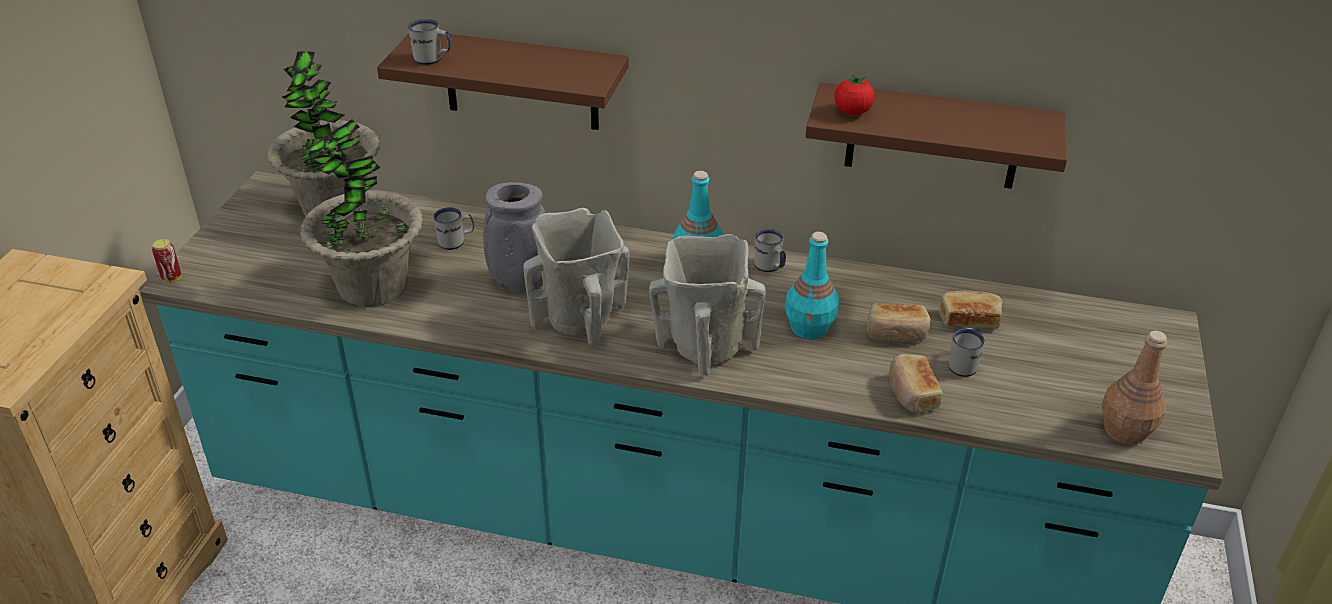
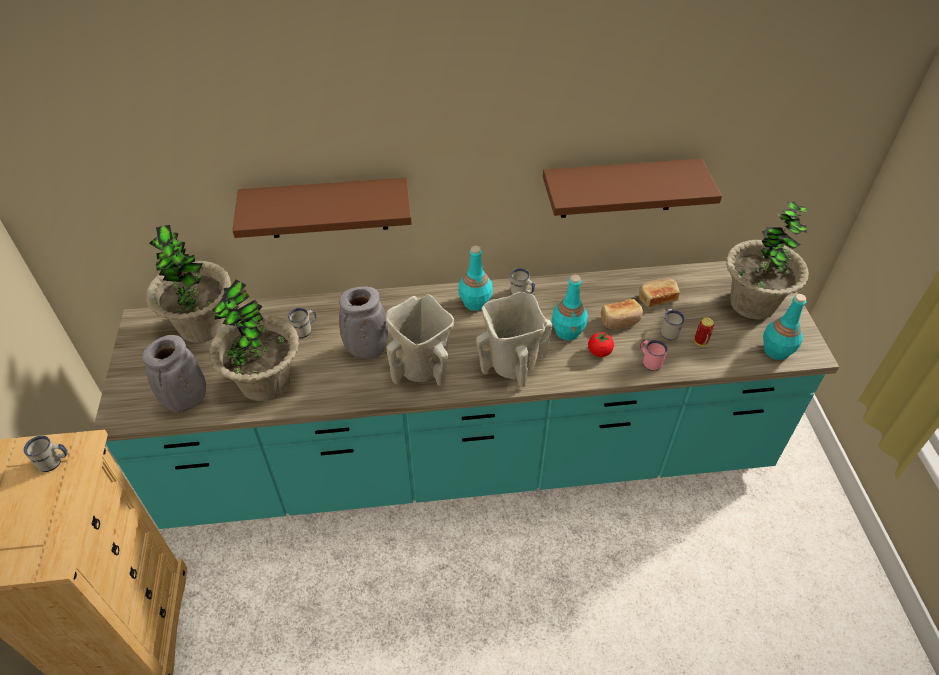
camera: 20 degrees left, 10 degrees up
(172, 278) = (110, 419): can -> can (700, 342)
(267, 283) = (186, 402): none -> grey vase
(433, 60) = (270, 214): white mug -> white mug (54, 462)
(852, 112) = (577, 190): tomato -> tomato (599, 352)
(911, 394) = (649, 361): bread -> pink mug
(1120, 361) = (752, 303): none -> potted plant
(1124, 431) = (776, 351): brown bottle -> turquoise bottle

